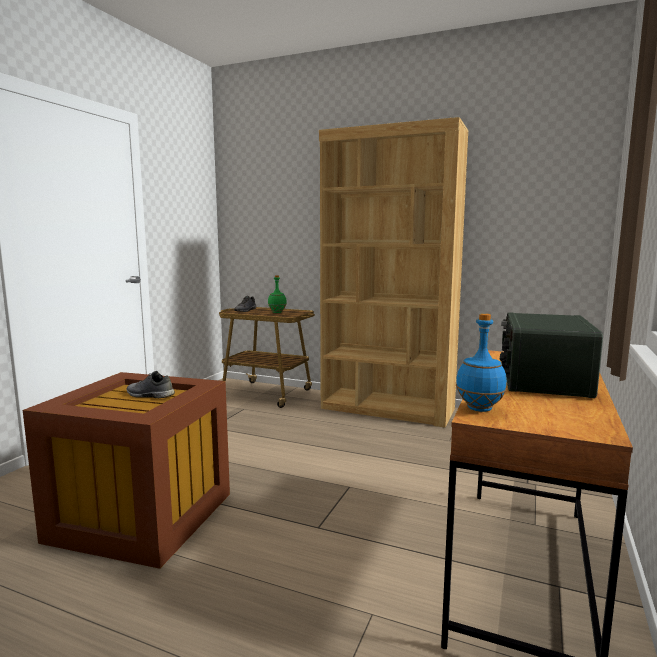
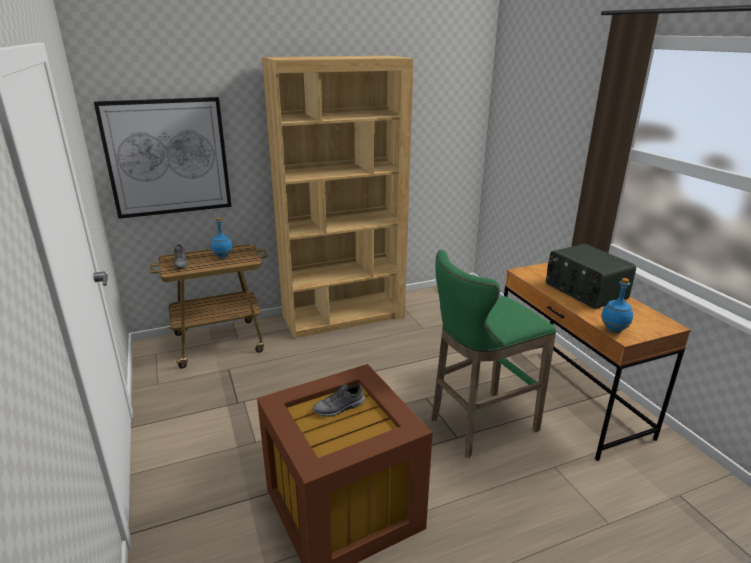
camera: 45 degrees left, 15 degrees up
(264, 226) = (168, 157): none -> picture
(277, 312) = (223, 257): green bottle -> blue bottle
(357, 531) = (478, 426): none -> green stool

